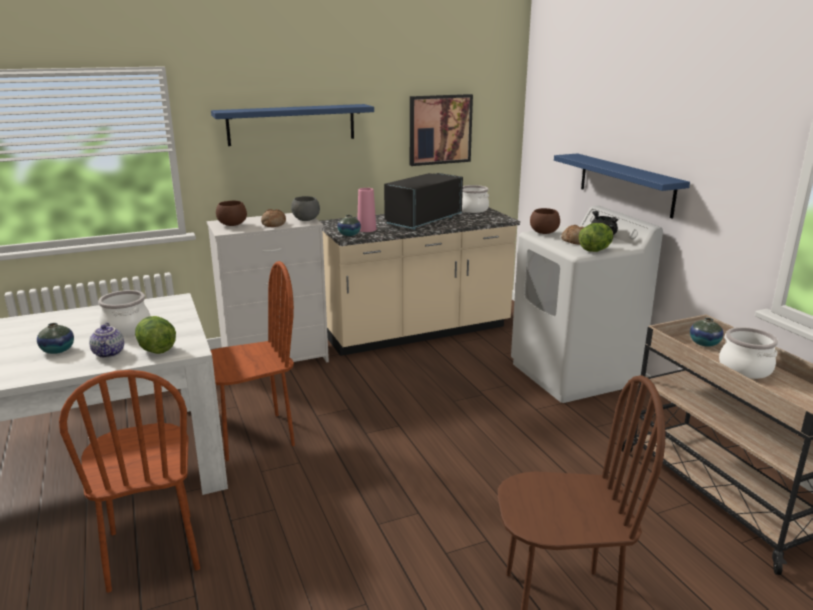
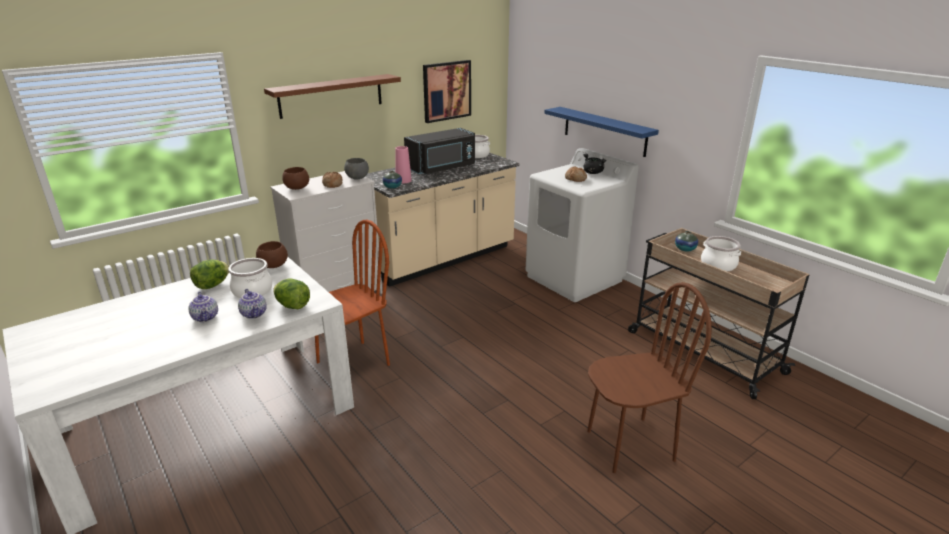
camera: 15 degrees left, 5 degrees up
(58, 350) = (206, 317): vase -> teapot
(152, 551) = (320, 465): brown chair -> none
(291, 124) = (331, 95): blue shelf -> brown shelf
(421, 220) = (442, 168): black microwave -> black microwave turned 150 degrees counterclockwise
(543, 233) = (548, 173): brown bowl -> brown bowl (273, 266)
(595, 250) = (594, 185): lettuce -> lettuce (212, 285)

